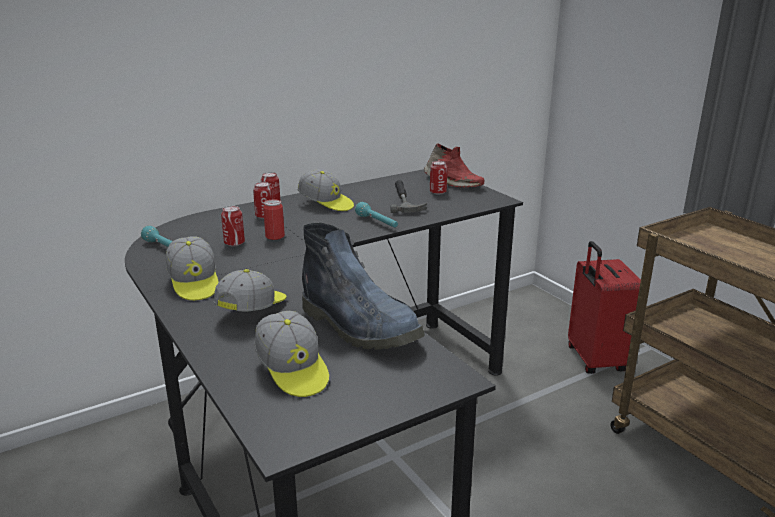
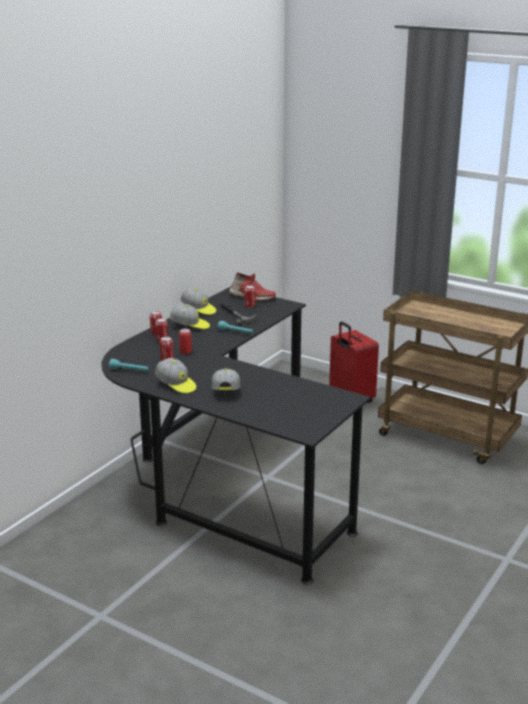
camera: 25 degrees left, 0 degrees up
(293, 370) = (279, 410): cap -> cap (198, 309)
(361, 327) = (289, 387): boot -> none

